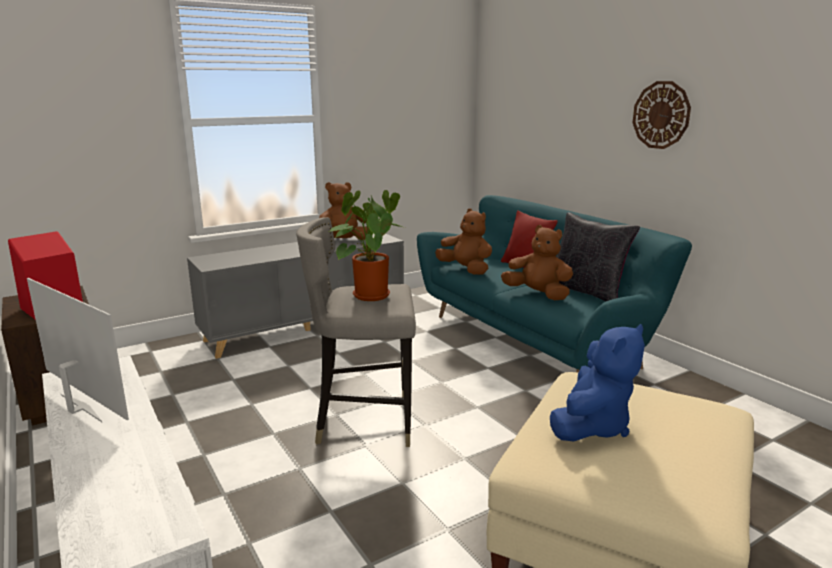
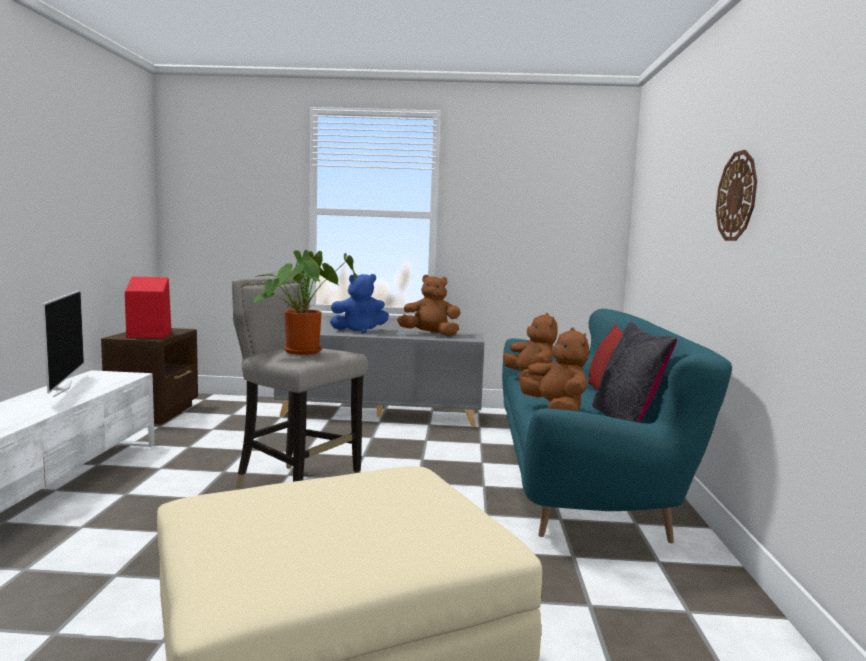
camera: 35 degrees right, 10 degrees down
(592, 426) = (309, 498): blue plush toy -> blue plush toy (359, 330)

